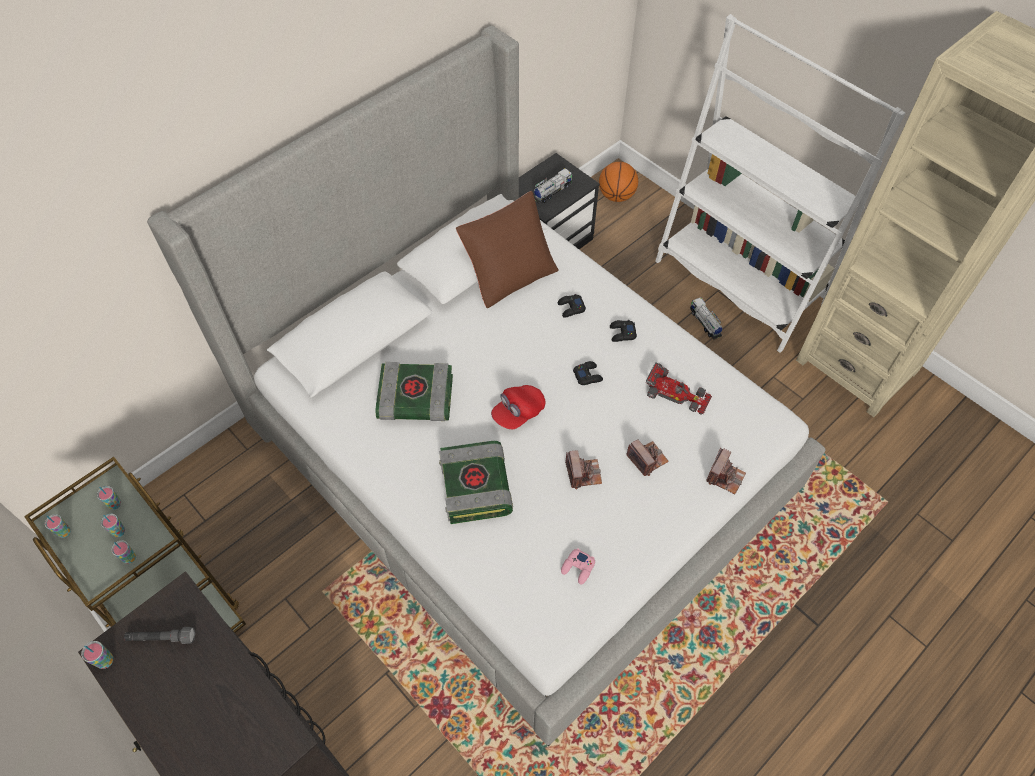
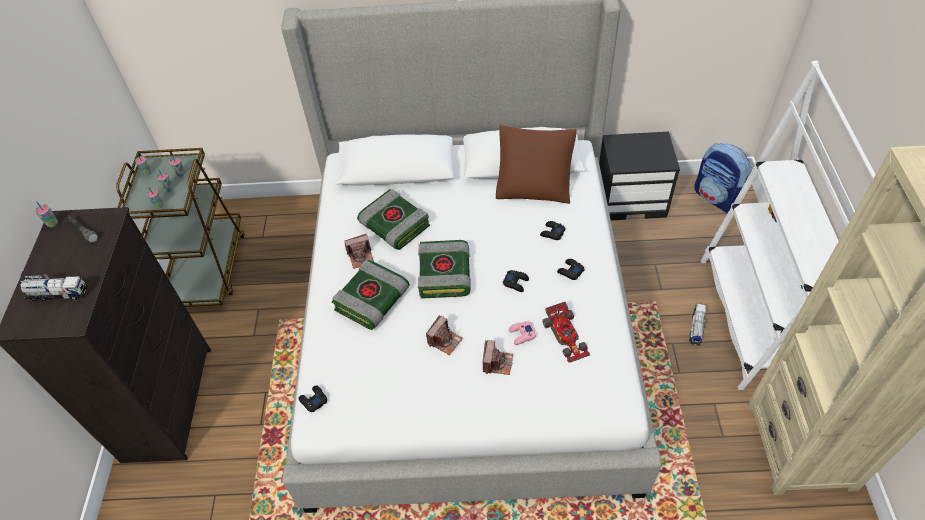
camera: 45 degrees right, 5 degrees down
(518, 413) = (445, 275): red cap -> book
(524, 623) = (313, 400): none -> black game controller
(552, 192) = (636, 156): toy truck -> toy truck (58, 294)
(578, 568) = (378, 394): pink game controller -> pink game controller (522, 335)
(616, 196) = (717, 198): basketball -> backpack
(725, 476) = (538, 414): camera -> camera (361, 257)

